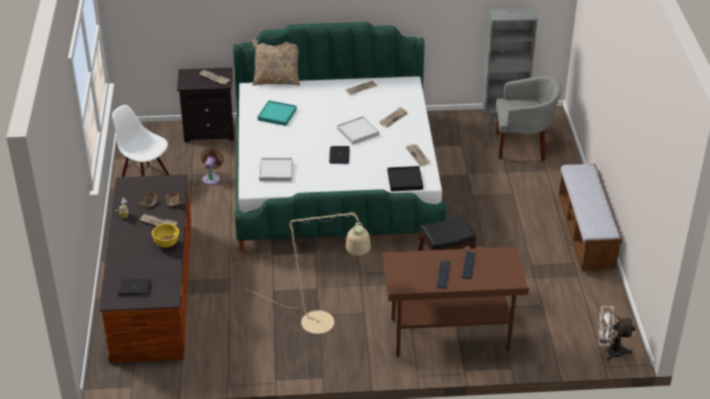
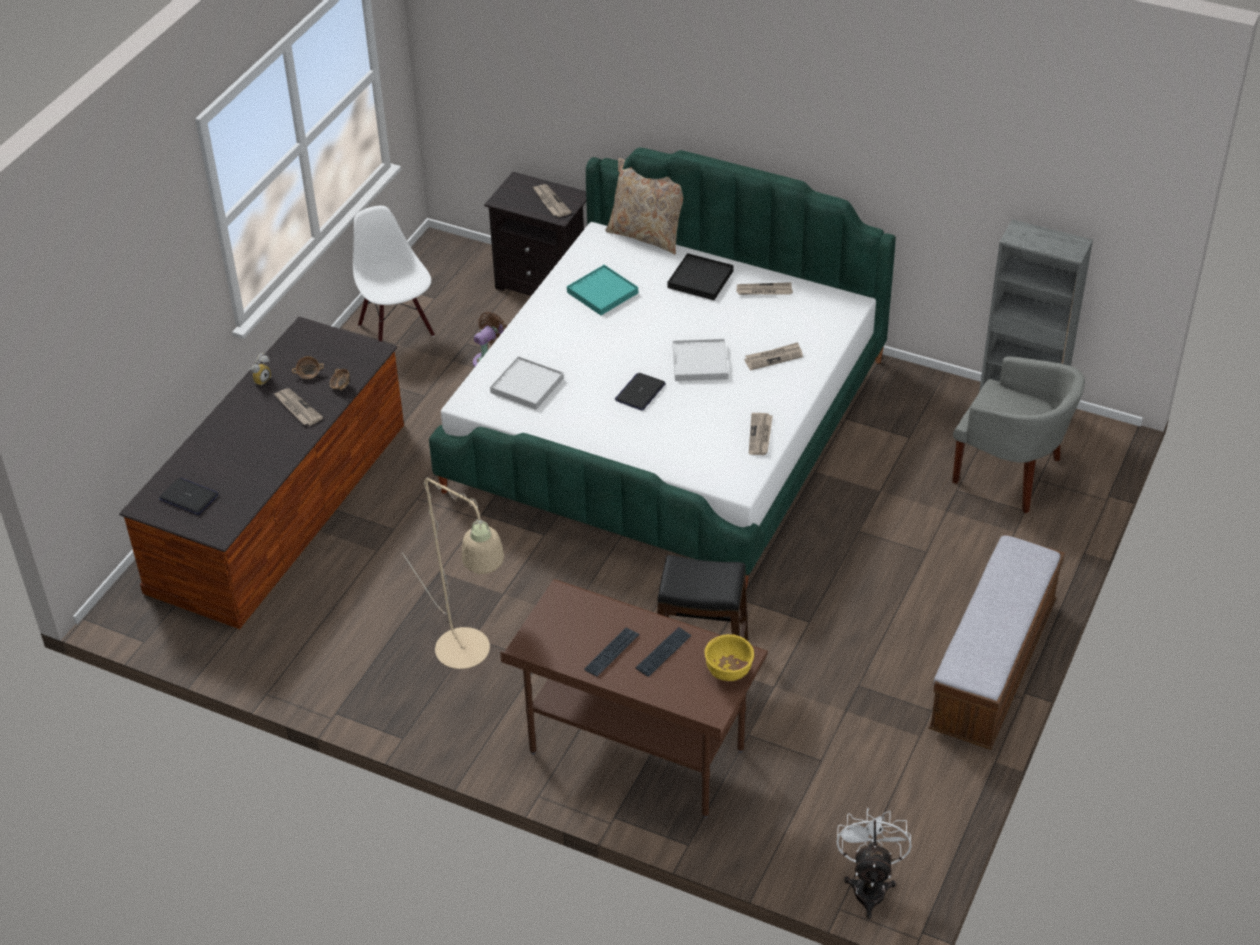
camera: 30 degrees right, 5 degrees up
(167, 244) = (283, 446): yellow bowl -> yellow bowl (729, 672)
(405, 180) = (706, 470): black tray -> black tray (700, 279)
(610, 351) = (869, 886): white fan -> white fan turned 60 degrees clockwise

